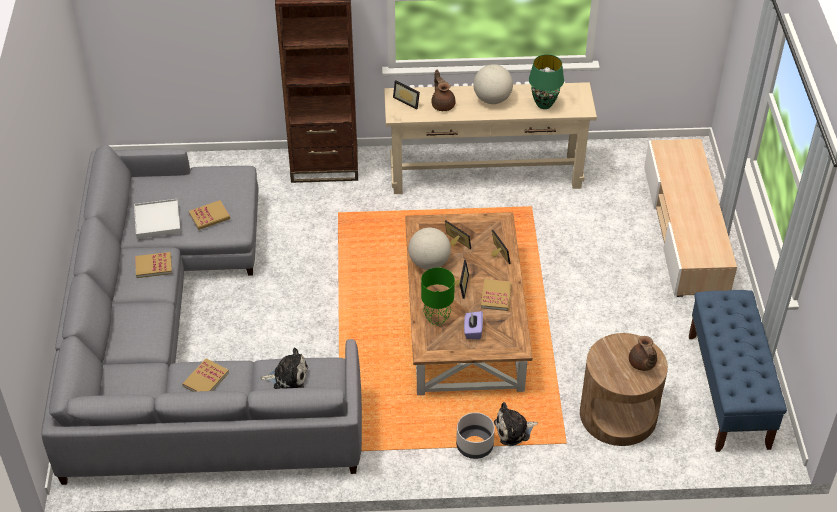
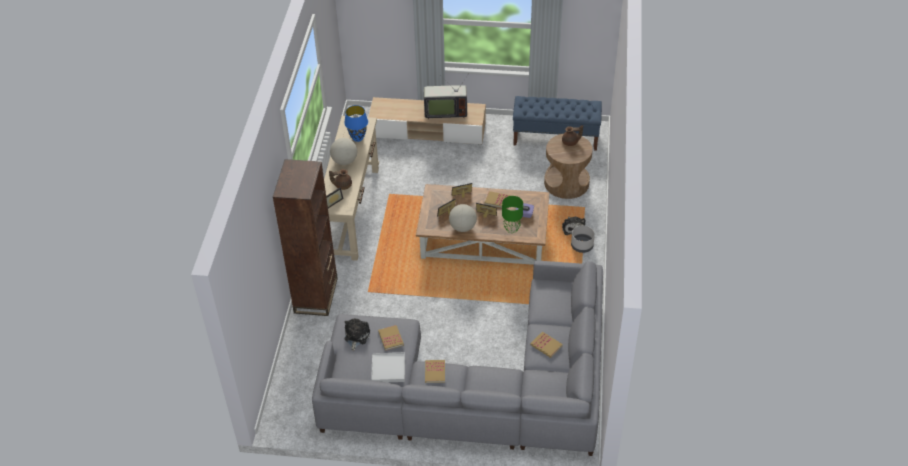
camera: 80 degrees left, 0 degrees up
(288, 377) = (549, 304): plush toy -> plush toy (356, 336)
(543, 104) = (358, 138): green table lamp -> blue table lamp
(697, 221) = (445, 112): none -> television

